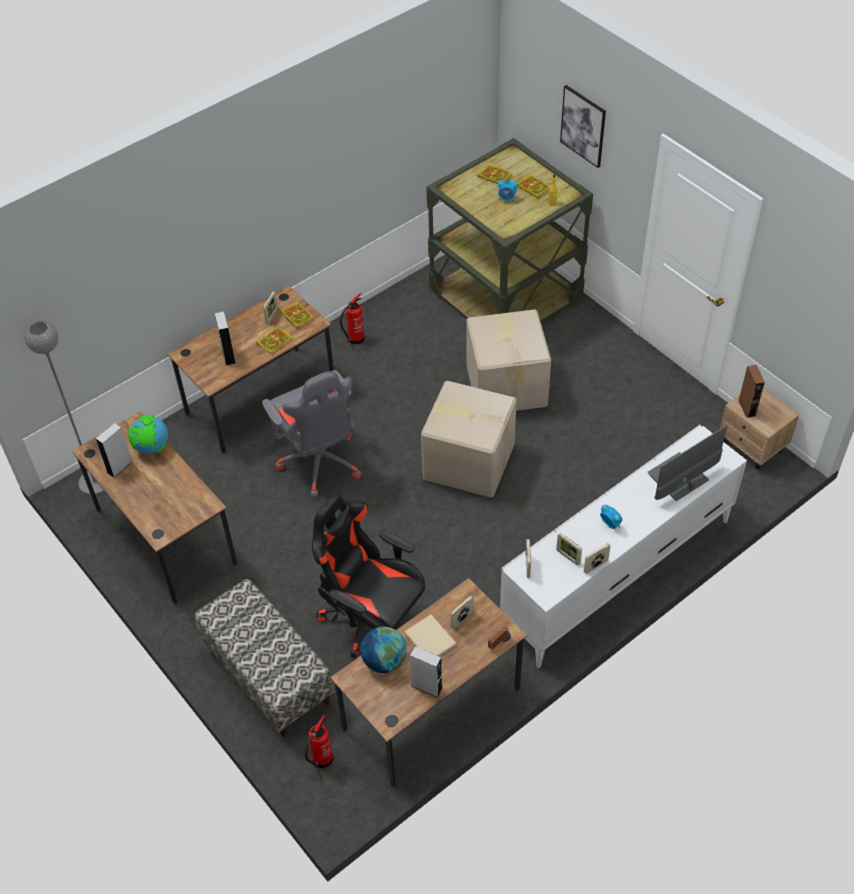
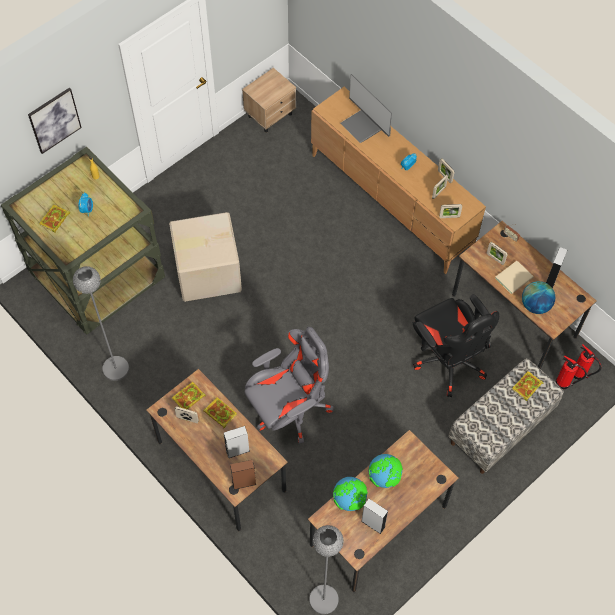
camera: 95 degrees left, 10 degrees up
(171, 480) = (384, 477): none -> globe
(355, 339) = (148, 393): fire extinguisher -> fire extinguisher (580, 374)
(373, 621) = (446, 357): black office chair -> black office chair turned 60 degrees counterclockwise
(386, 312) = (115, 368): none -> grey floor lamp
(468, 461) = (289, 298): cardboard box -> none
(532, 187) = (73, 190): book -> book (526, 387)
(617, 576) = (391, 202): white cabinet -> brown cabinet
(747, 408) = (267, 96): brown speaker -> brown speaker (244, 483)

